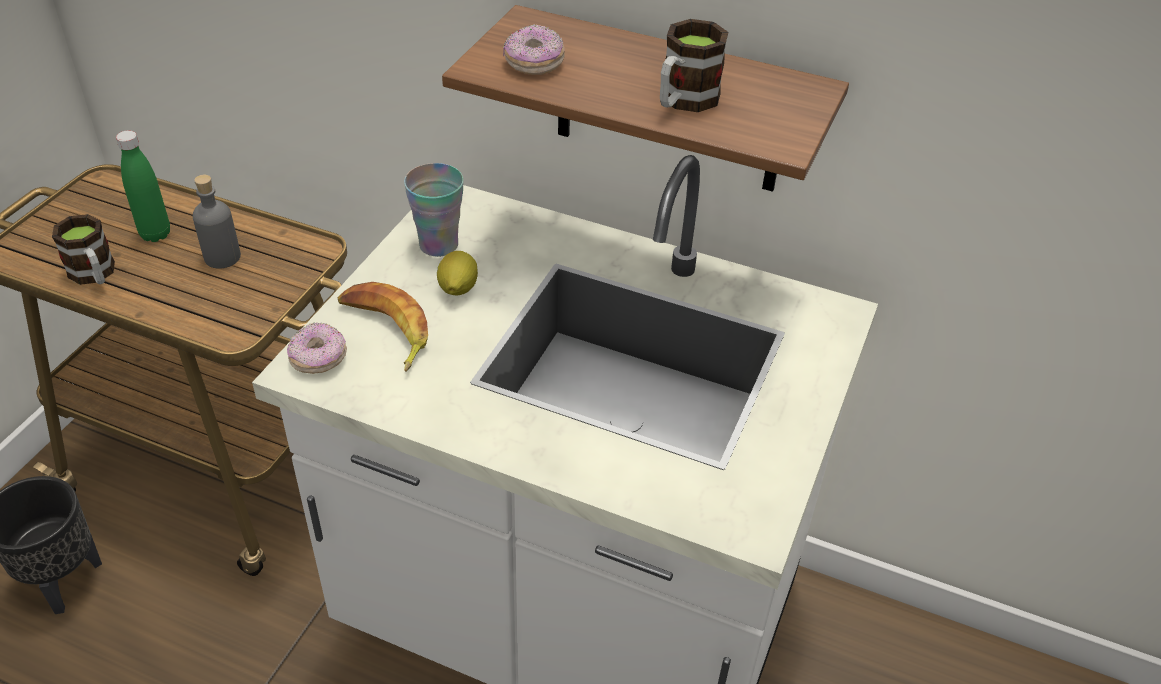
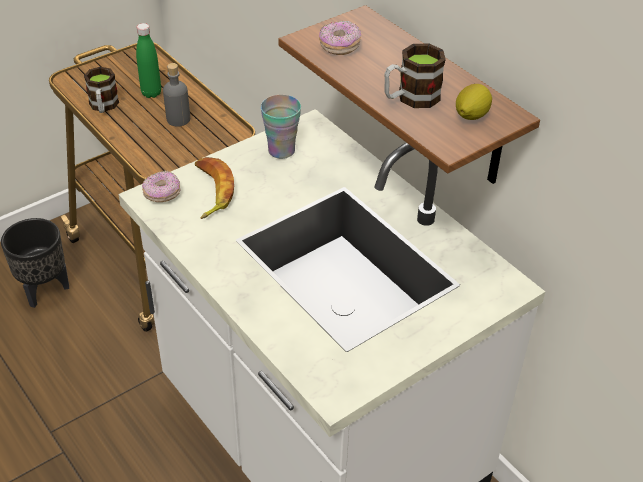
camera: 30 degrees right, 0 degrees up
(457, 289) = (271, 182): lemon -> lemon (470, 116)

